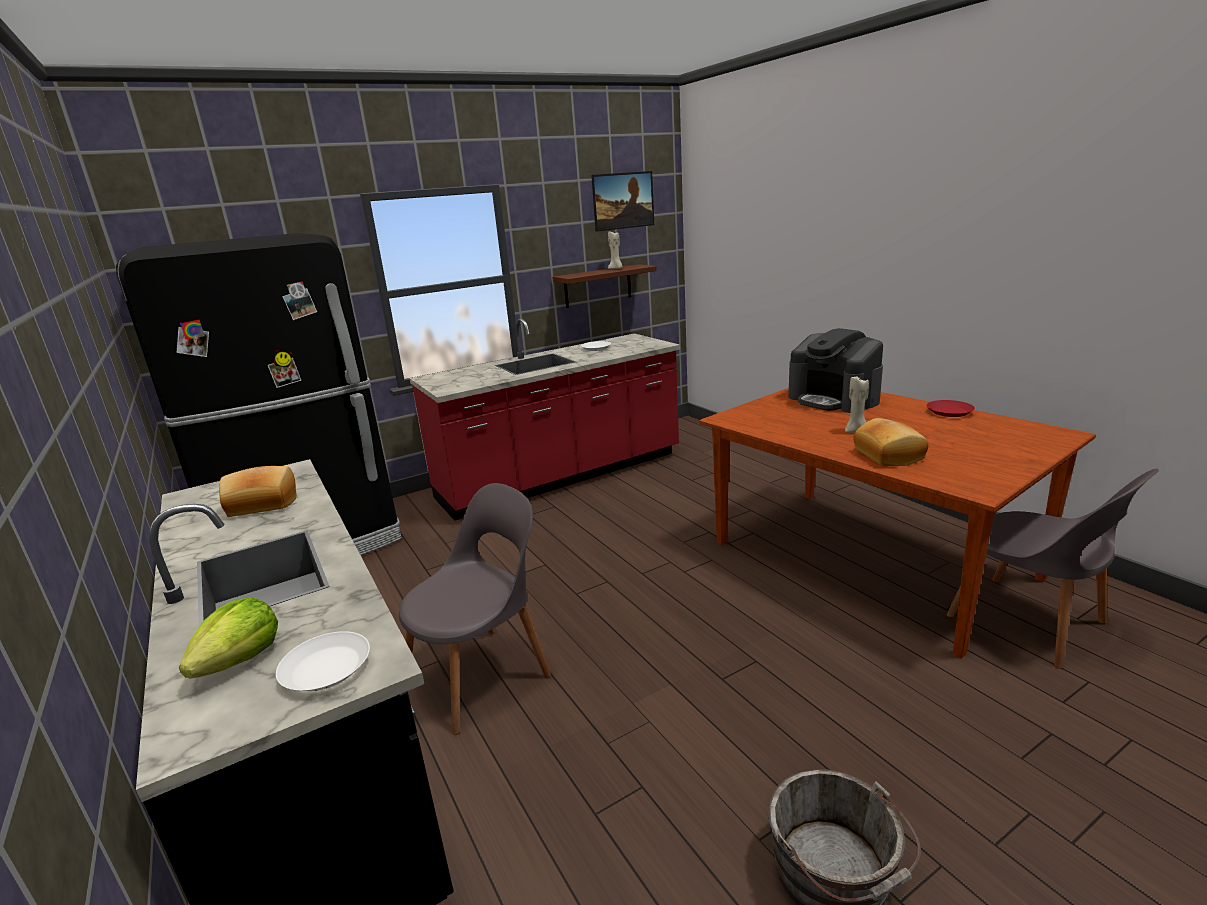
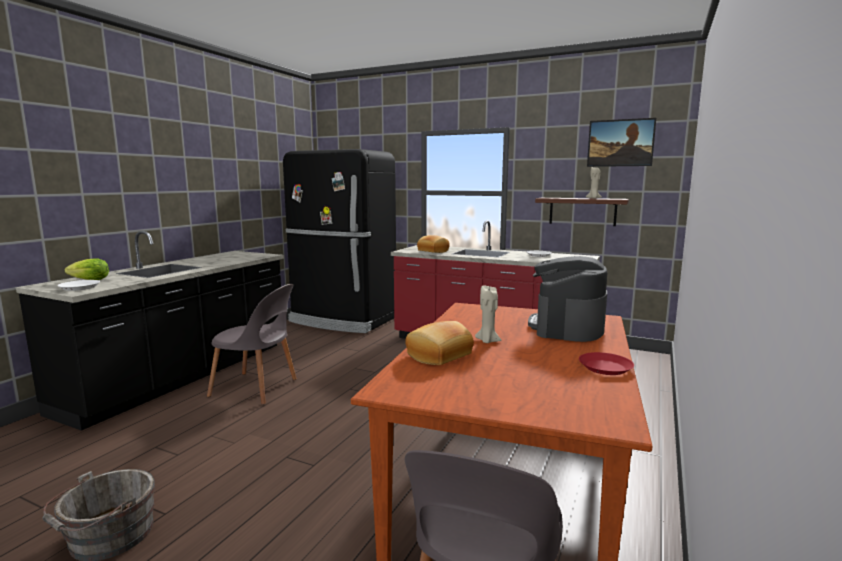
camera: 55 degrees right, 10 degrees down
(262, 504) = (227, 259): bread -> bread (432, 251)

